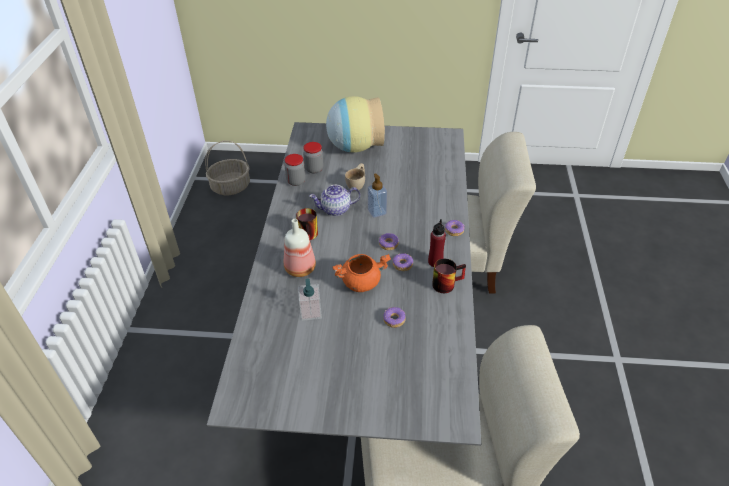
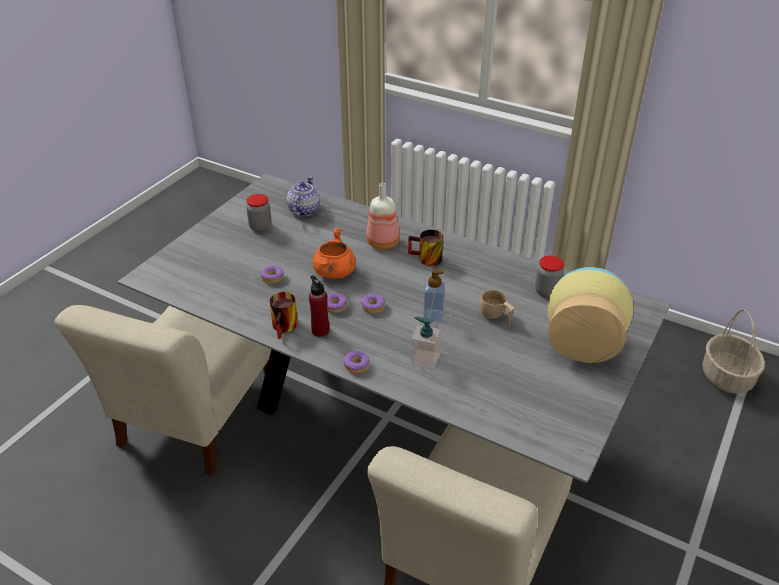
camera: 115 degrees right, 5 degrees down
(296, 181) = (528, 272): jar -> jar (260, 227)
(310, 312) = (324, 236): soap dispenser -> soap dispenser (425, 359)
(335, 209) = (457, 287): teapot -> teapot (303, 210)

